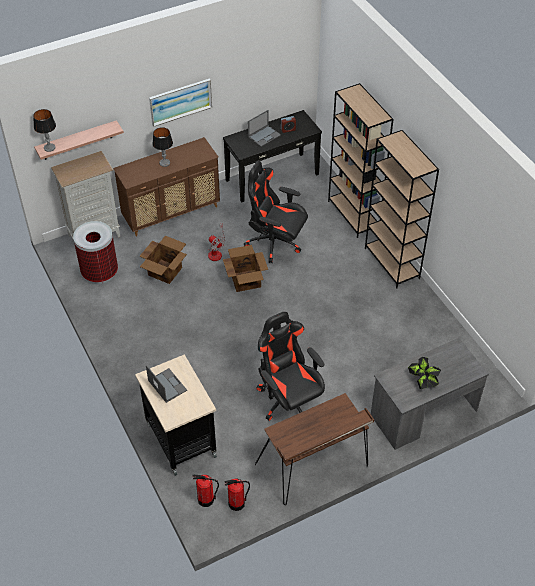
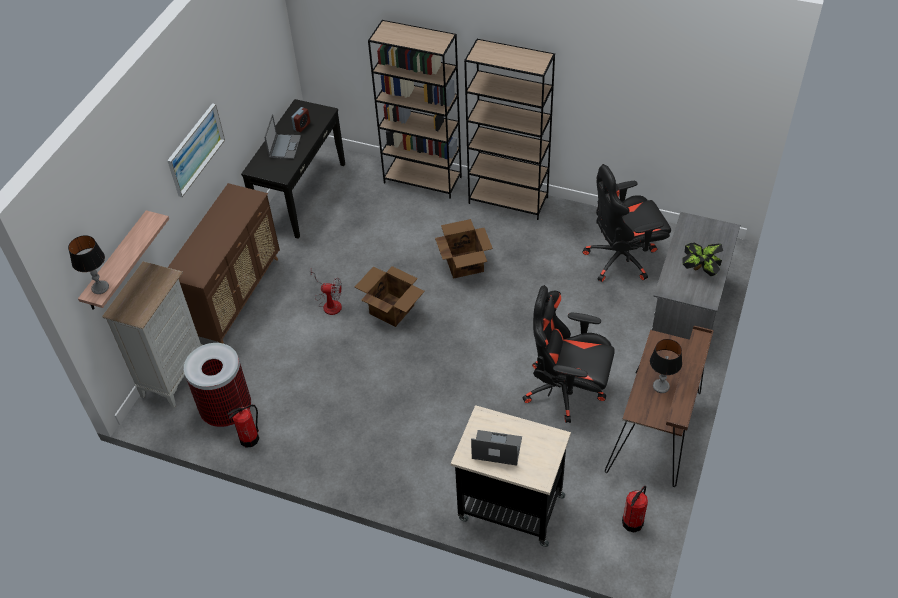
camera: 40 degrees left, 0 degrees up
(164, 163) = (215, 235): table lamp -> table lamp (661, 386)
(165, 271) = (298, 358): cardboard box -> cardboard box (464, 263)
(206, 499) = (602, 543): fire extinguisher -> fire extinguisher (249, 439)
(277, 245) = (382, 255): black office chair -> black office chair (625, 258)

